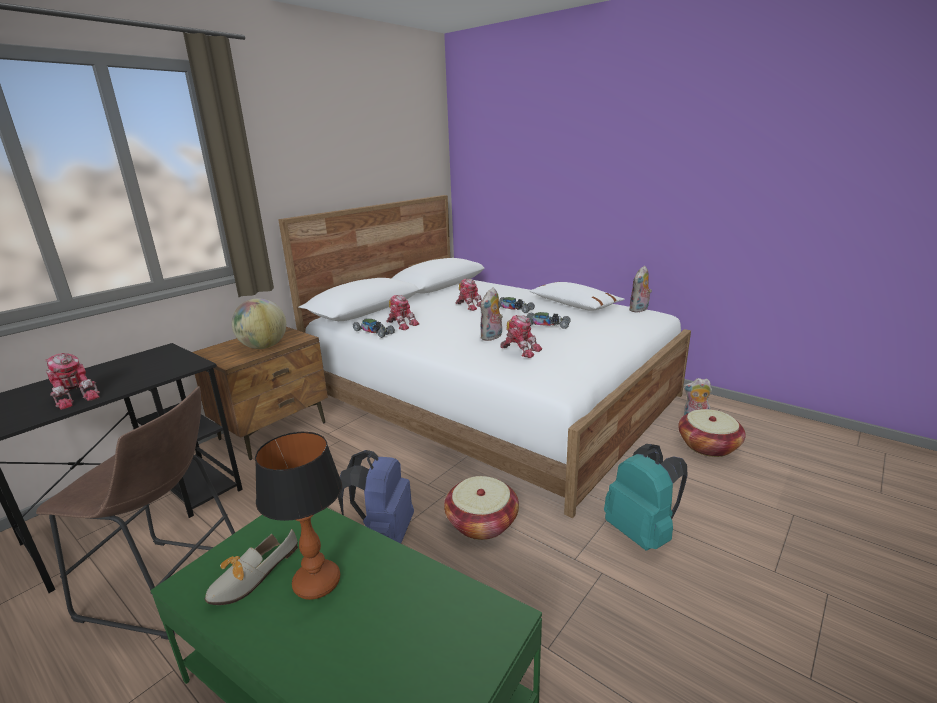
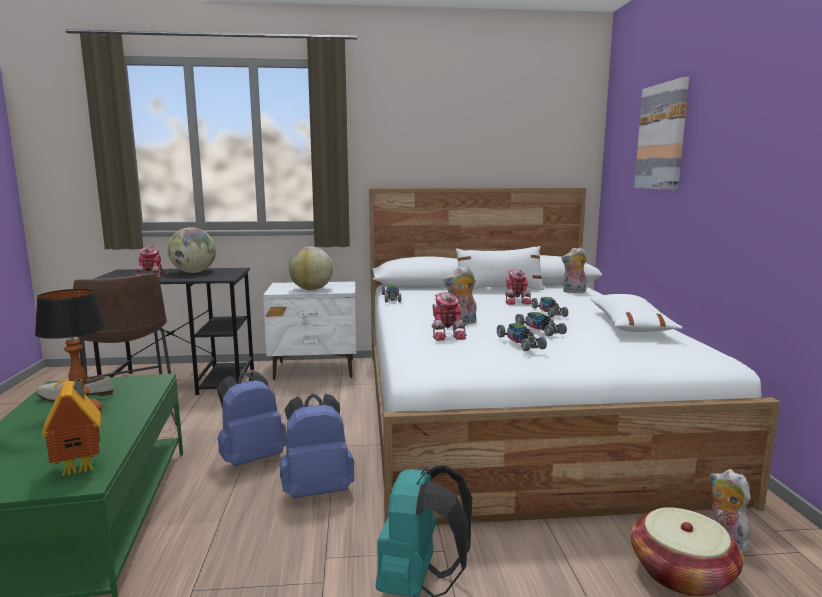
camera: 45 degrees right, 10 degrees down
(117, 371) = (193, 272): none -> globe
(274, 430) = (315, 369): brown nightstand -> white nightstand
(401, 324) = (424, 298): toy robot -> none
(430, 299) = (499, 290): none -> white pillow
(472, 615) = (81, 468): none -> toy house
(482, 522) = (317, 490): basket -> blue backpack
(533, 154) = (662, 137): none -> picture
(570, 339) = (520, 342): none -> toy car
(639, 310) = (703, 349): plush toy -> plush toy (574, 292)

